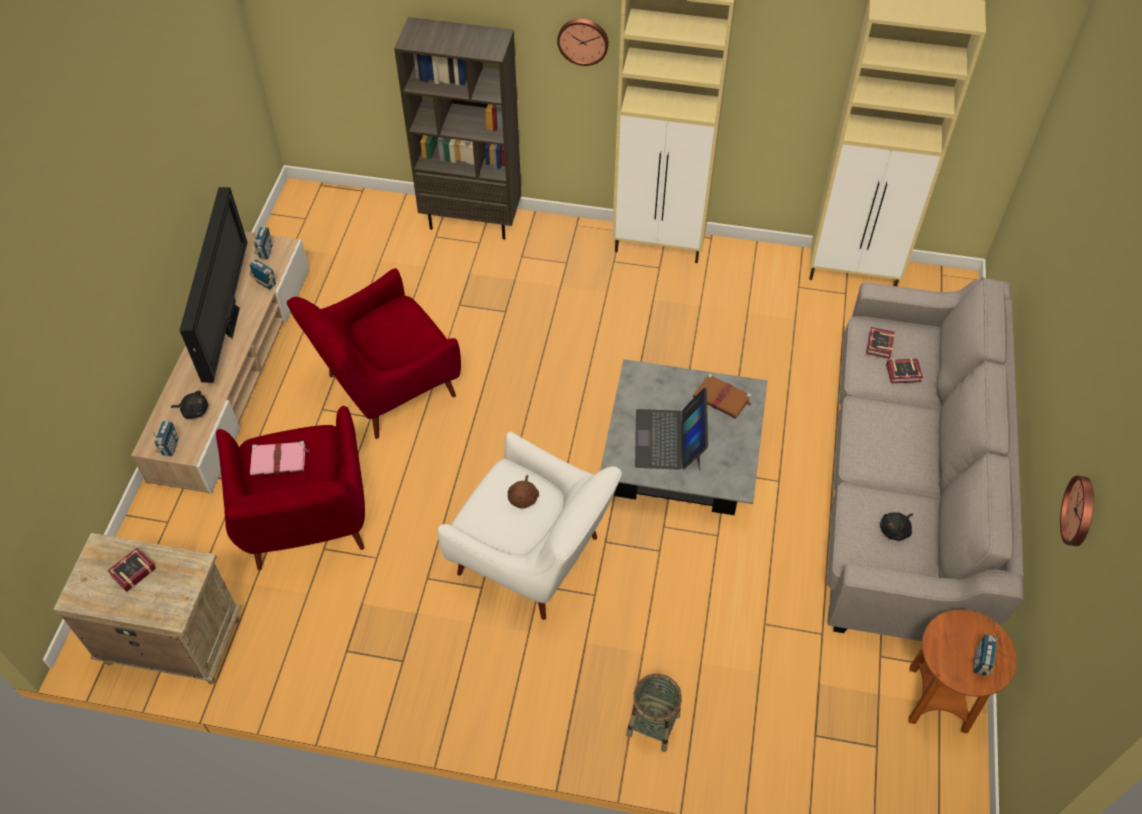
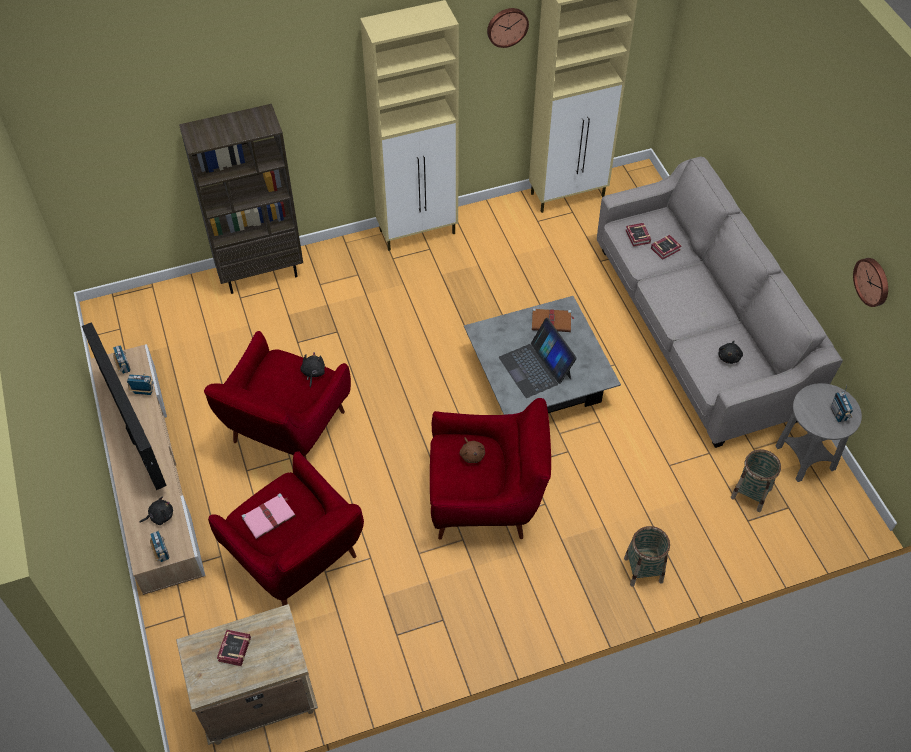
camera: 30 degrees left, 0 degrees up
(425, 336) = (313, 373): none -> black plush toy
(534, 559) = (486, 500): white armchair -> red armchair
(583, 40) = (329, 92): wall clock -> wall clock (507, 26)
(841, 706) = (751, 493): none -> basket
(938, 699) = (805, 458): brown side table -> grey side table

